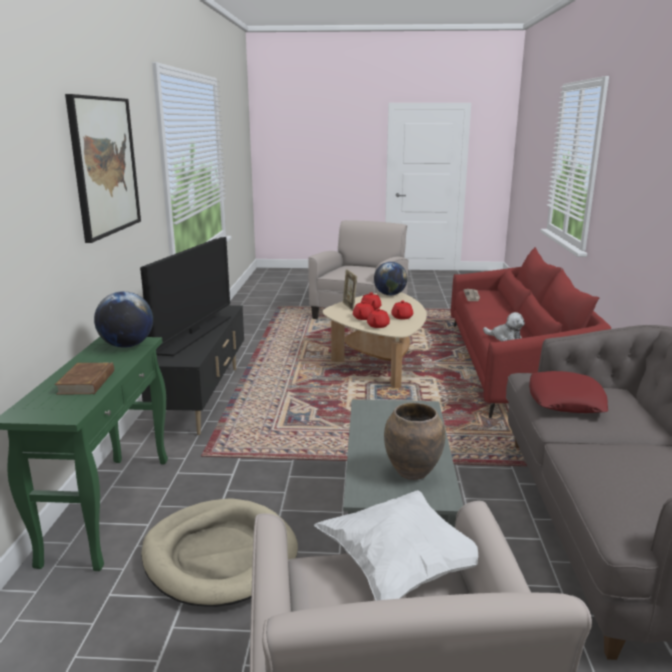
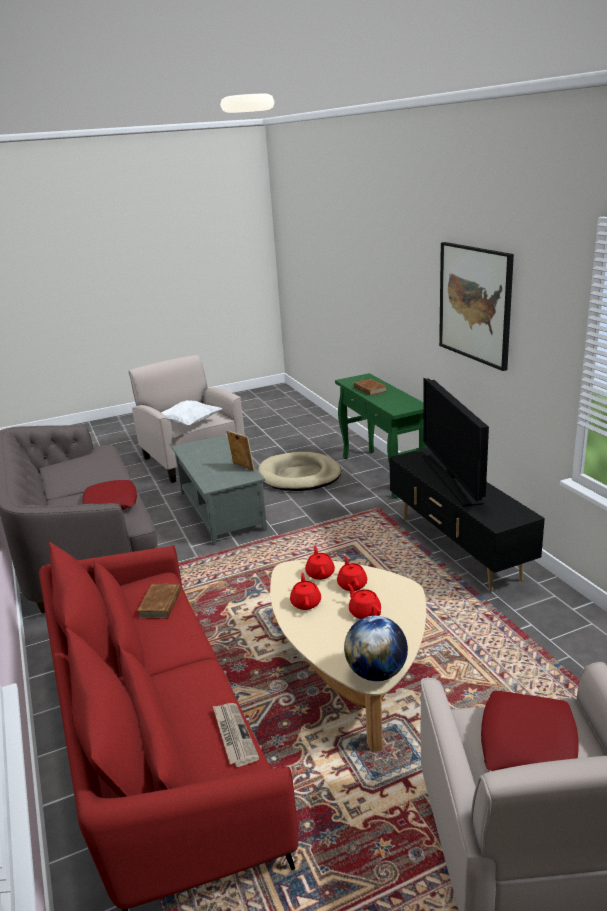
camera: 155 degrees right, 5 degrees up
(127, 345) = (399, 406): globe -> none
(349, 307) = (397, 606): picture frame -> picture frame (242, 467)
(356, 271) = (528, 744): none -> red pillow
(412, 472) = (200, 452): brown vase -> none
(505, 337) = (160, 604): plush toy -> brown book

